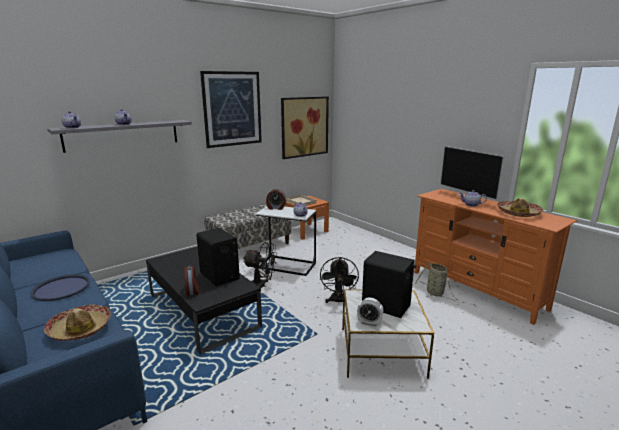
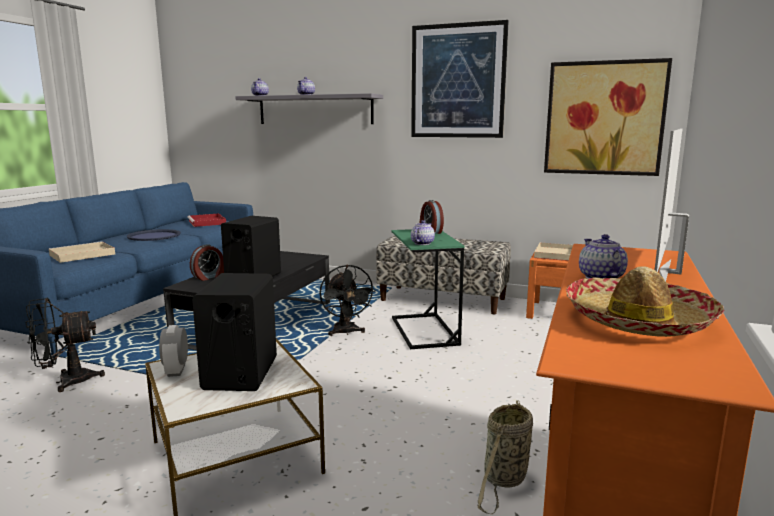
camera: 60 degrees right, 5 degrees down
(48, 260) = (207, 222): none -> red tray
(80, 329) = (81, 255): hat -> beige tray
(287, 265) = (424, 331): white side table -> green side table
(338, 301) = (359, 389): black fan -> black fan (66, 381)

